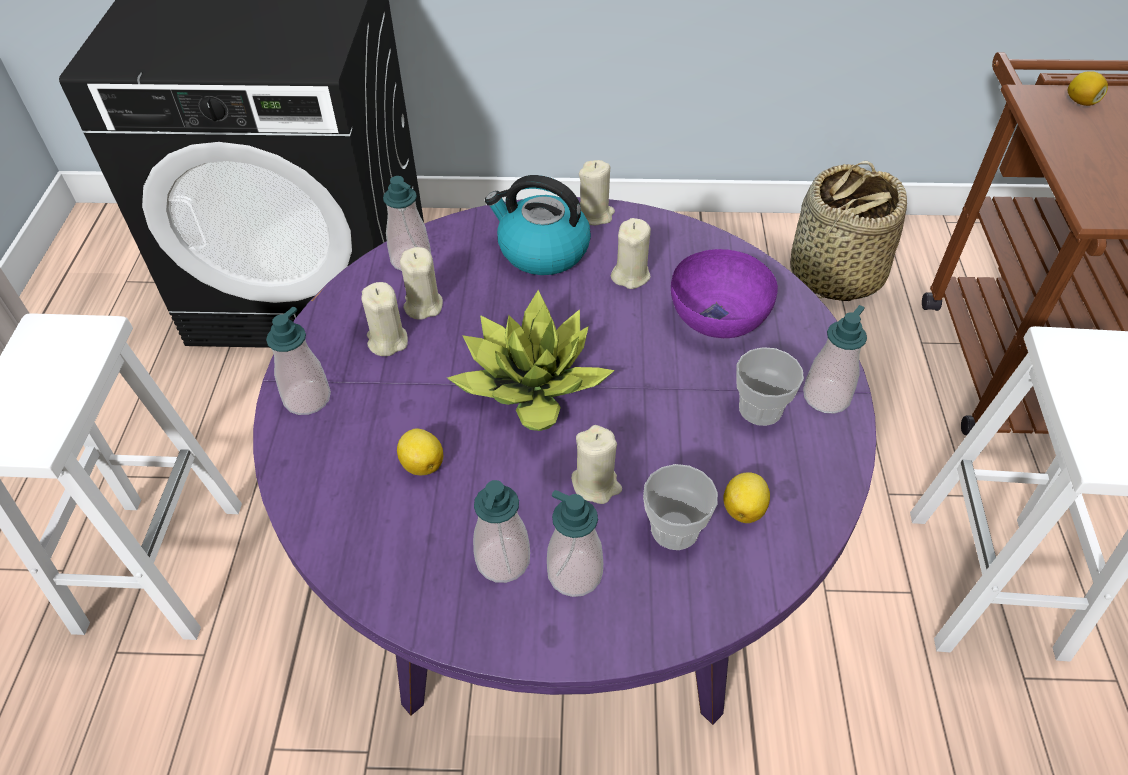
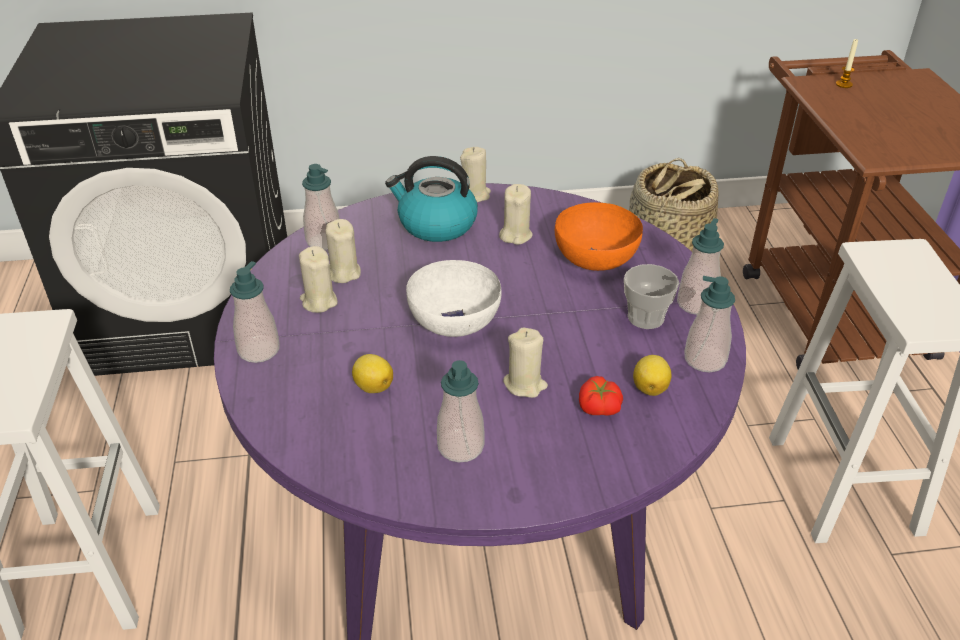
camera: 10 degrees left, 10 degrees down
(532, 386) = (453, 321): potted plant -> white bowl
(574, 573) = (523, 449): soap dispenser -> soap dispenser (705, 359)
(674, 529) = (598, 408): cup -> tomato
(717, 318) = (595, 258): purple bowl -> orange bowl
(1081, 102) = (844, 84): lemon -> candle

